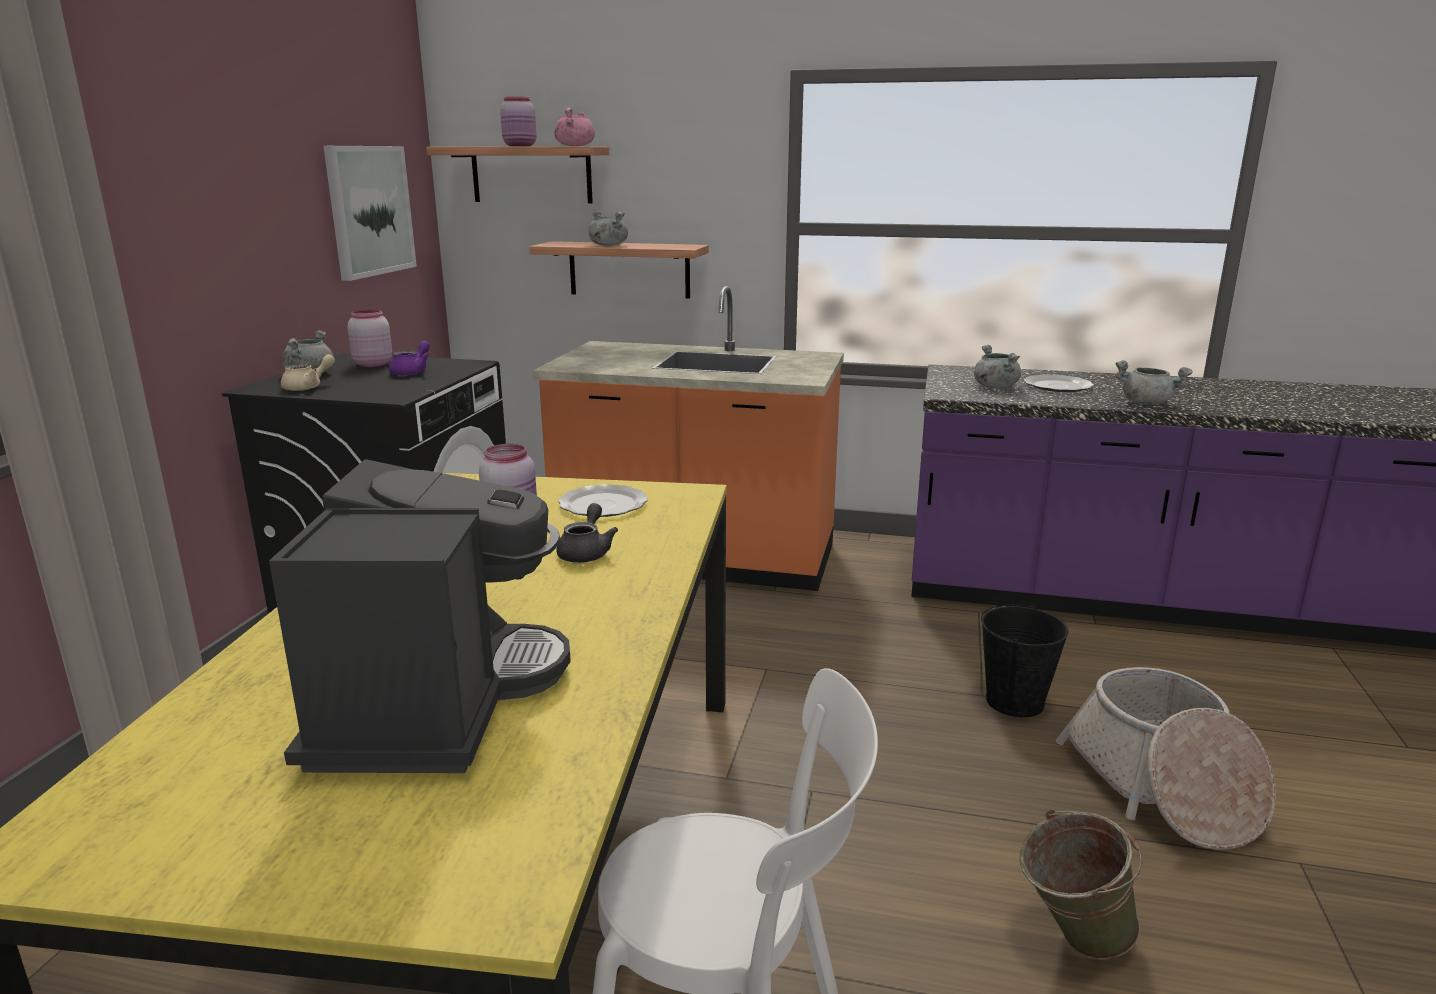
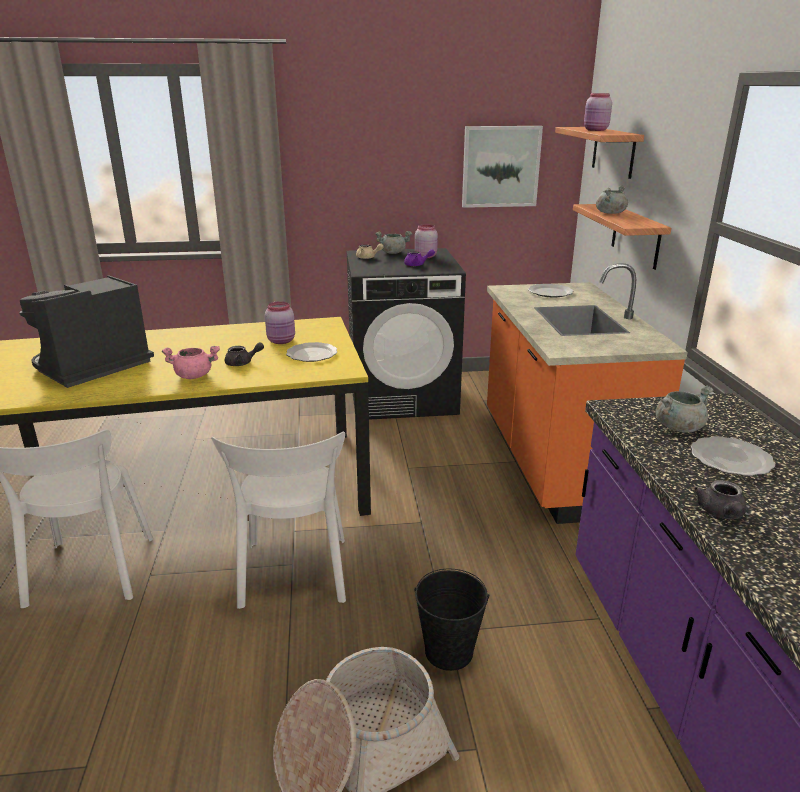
camera: 70 degrees right, 5 degrees up
(435, 701) = (91, 367): coffee machine -> coffee machine turned 150 degrees clockwise
(575, 146) = (611, 133): pink cooking pot -> pink cooking pot (194, 376)
(605, 356) = (550, 292): none -> plate
(841, 792) = (294, 576): none -> white chair
(1070, 939) = (175, 691): green bucket -> none
(1147, 403) = (721, 514): grey cooking pot -> grey teapot

